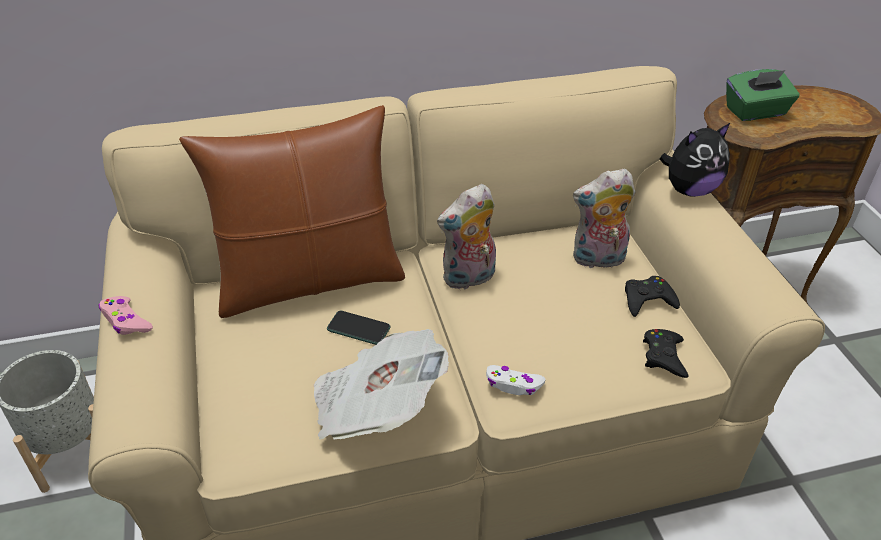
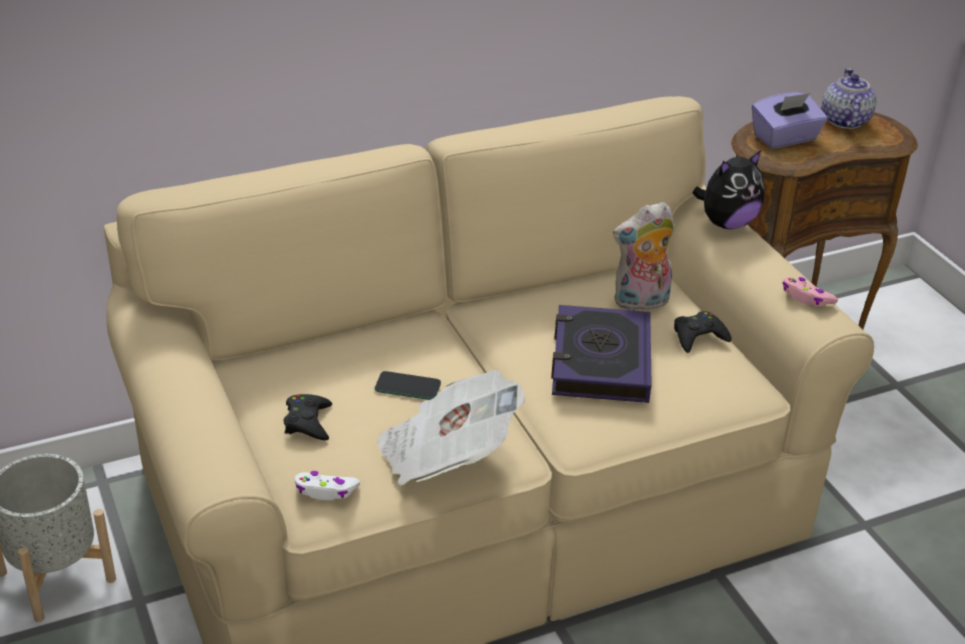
camera: 10 degrees left, 5 degrees down
(126, 321) = (175, 391): pink game controller -> pink game controller (806, 298)
(310, 281) = (340, 346): brown pillow -> none
(469, 279) = (510, 331): plush toy -> none
(513, 385) = (579, 424): white game controller -> white game controller (326, 491)
(547, 319) = (600, 362): none -> book
(664, 356) = (722, 386): black game controller -> black game controller (308, 422)
(756, 112) = (785, 138): green tissue box -> purple tissue box
(815, 99) = (844, 121): none -> teapot

